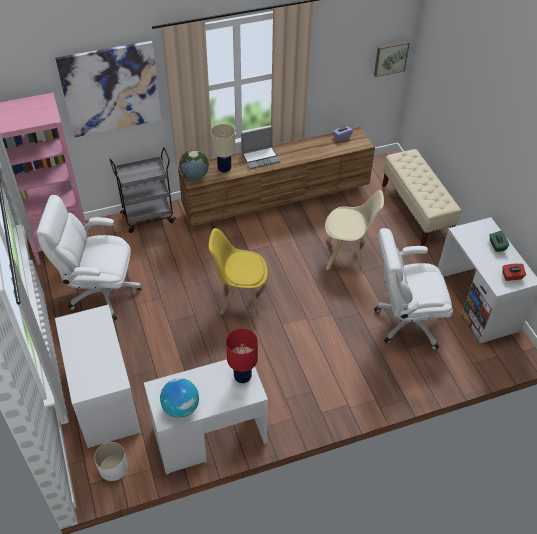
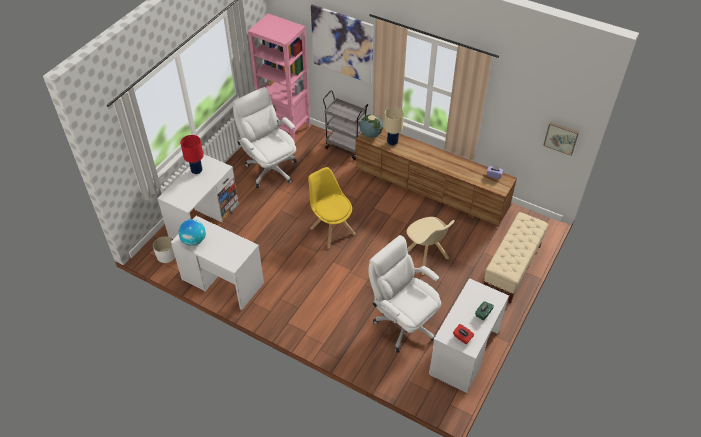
camera: 50 degrees right, 0 degrees up
(243, 377) = (238, 253): red table lamp -> red table lamp (197, 171)
(260, 158) = (423, 151): laptop -> none

